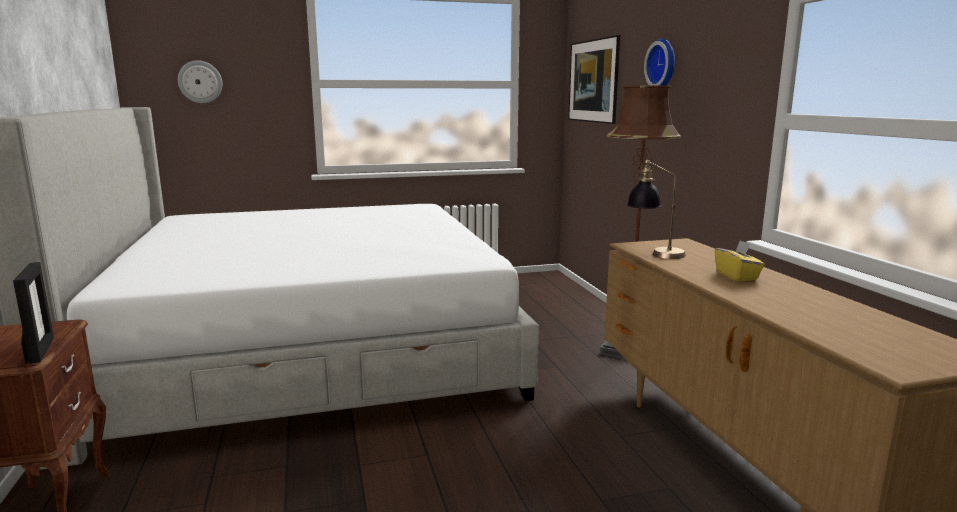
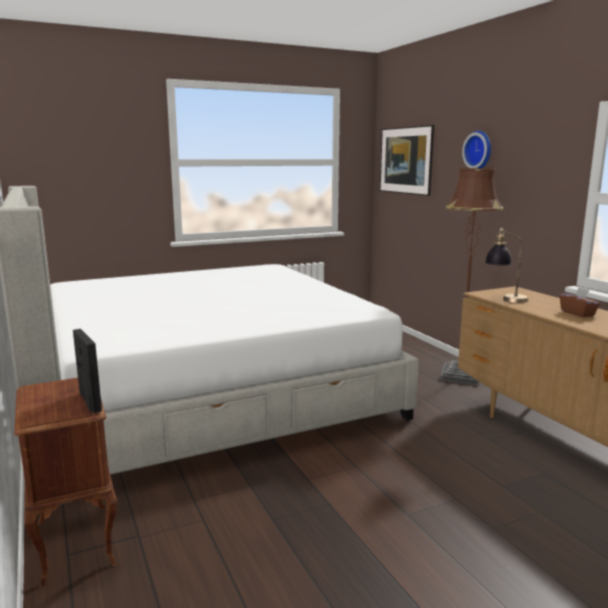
camera: 10 degrees left, 0 degrees up
(200, 82) = (74, 162): wall clock -> none
(737, 276) = (578, 313): yellow tissue box -> brown tissue box

